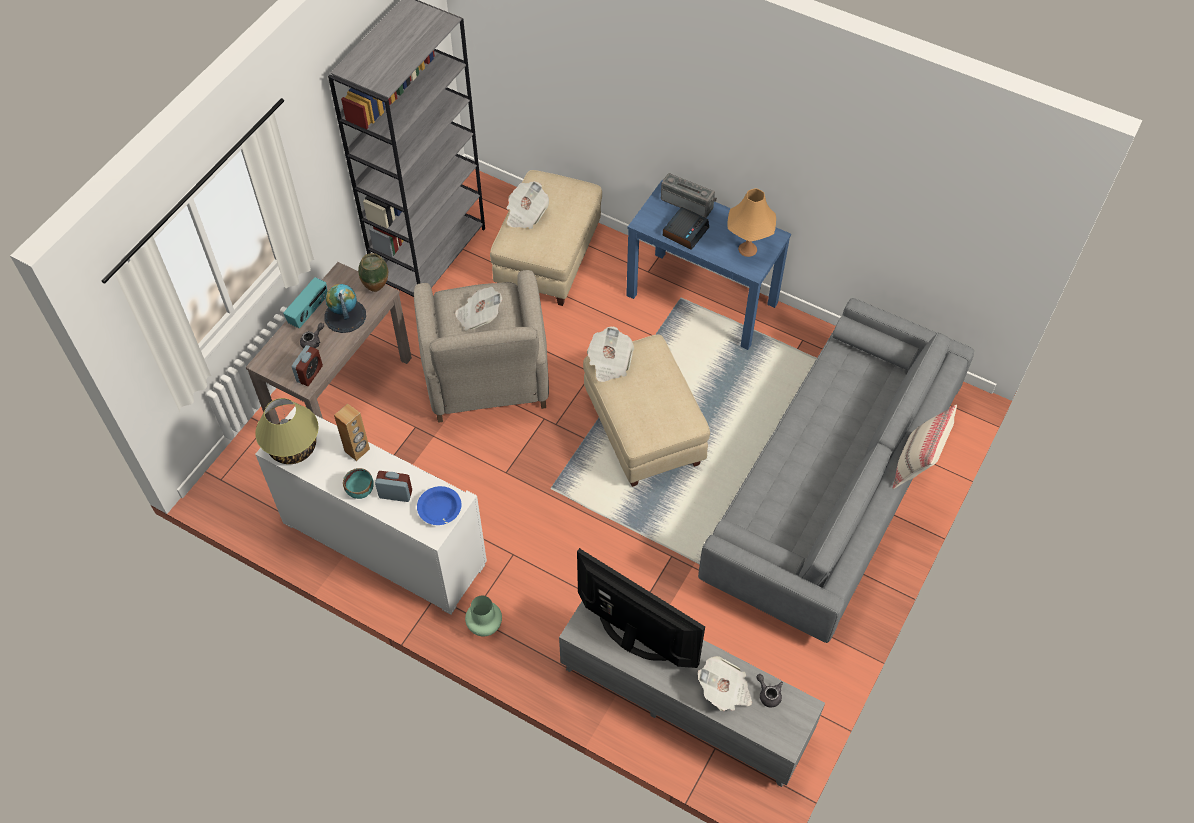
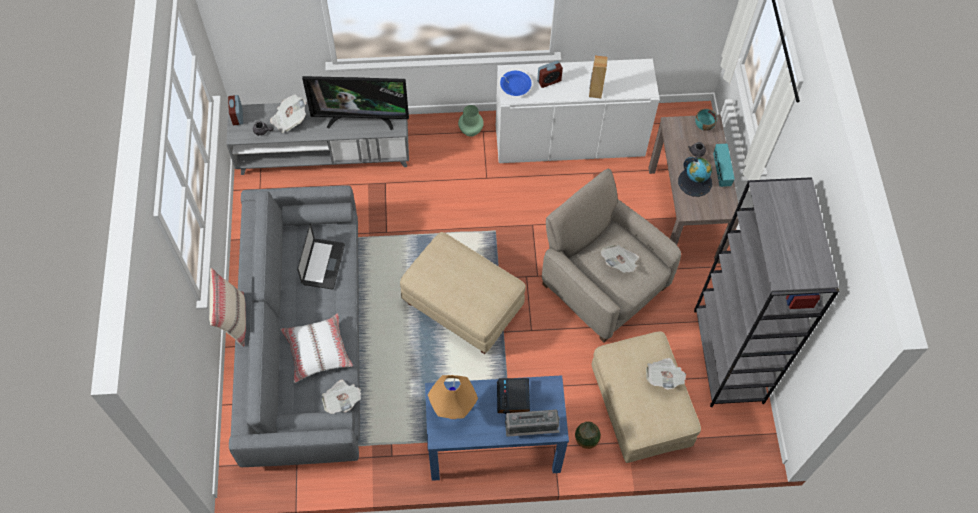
camera: 145 degrees right, 5 degrees up
(293, 447) = (634, 73): table lamp -> none
(309, 374) = (676, 132): alarm clock -> alarm clock (237, 116)
(360, 490) = (571, 72): turquoise bowl -> turquoise bowl (704, 125)
(377, 289) = (694, 213): vase -> vase (585, 443)
(609, 363) = (503, 286): newspaper -> newspaper (342, 400)
(780, 499) = (323, 264): none -> laptop
(835, 416) = (317, 351): none -> white pillow

